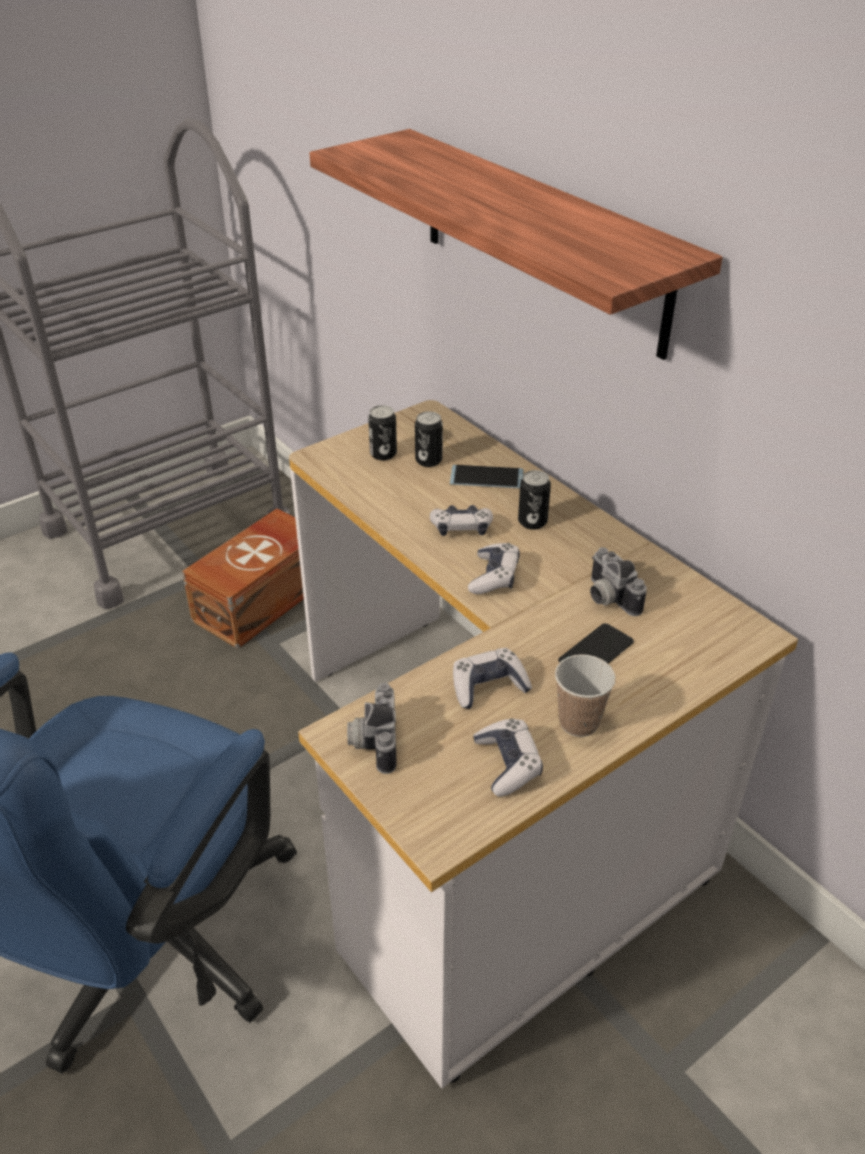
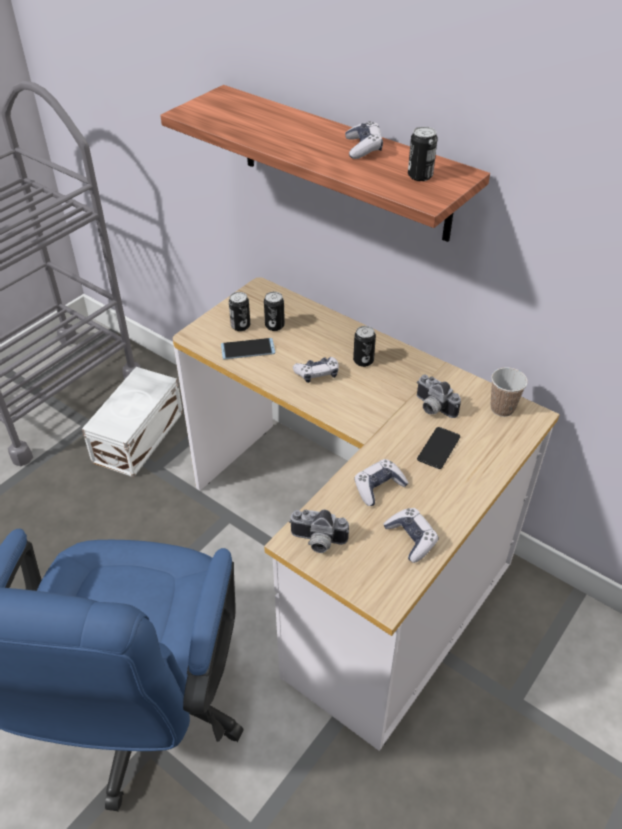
camera: 15 degrees left, 5 degrees up
(264, 600) = (140, 436): brown storage box -> white storage box
(372, 741) = (317, 542): camera -> camera turned 60 degrees counterclockwise
(486, 477) = (320, 332): phone -> phone (248, 349)
(494, 576) = (353, 406): game controller -> game controller (363, 148)
(578, 722) = (445, 500): cup -> cup (502, 408)
(616, 249) = (420, 176): none -> can

